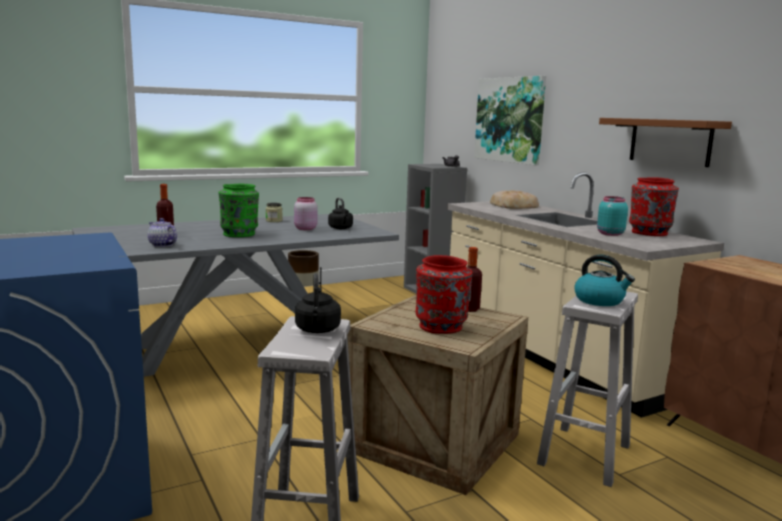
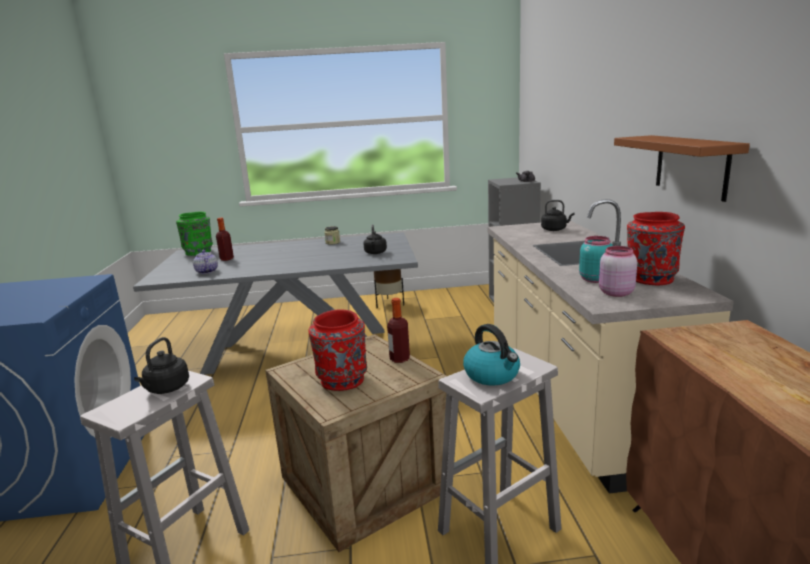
camera: 25 degrees right, 5 degrees up
(240, 234) = (281, 259): green vase -> green vase (199, 252)
(305, 228) = (343, 253): pink jar -> pink jar (615, 293)
(510, 120) = (570, 133): picture -> none
(514, 205) = (555, 229): bread -> black kettle

